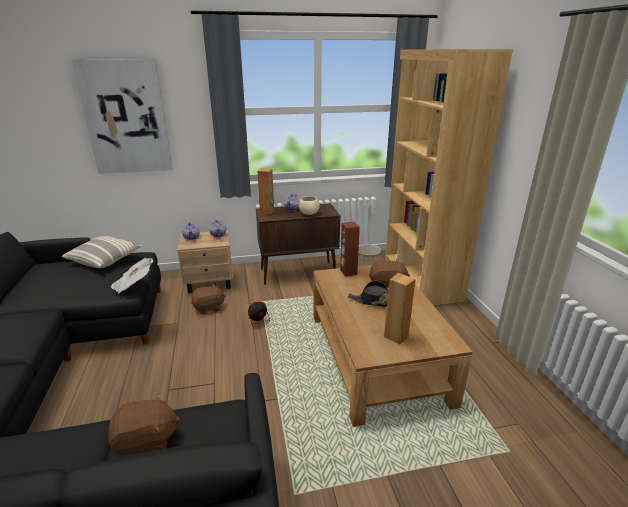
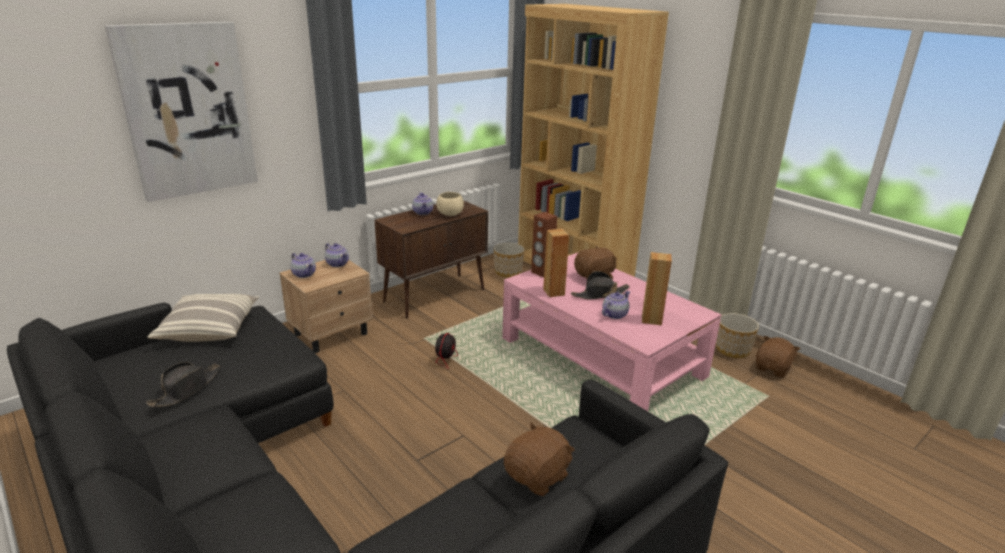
camera: 30 degrees left, 0 degrees up
(47, 293) = (186, 389): none -> black hat
(133, 285) = (300, 348): newspaper -> none
(209, 308) = (365, 362): brown plush toy -> brown plush toy (773, 368)
(267, 212) = (396, 221): brown speaker -> brown speaker (554, 292)
(367, 322) = (614, 314): none -> teapot
(376, 356) = (600, 357): brown coffee table -> pink coffee table
(511, 390) = (733, 350): none -> planter

